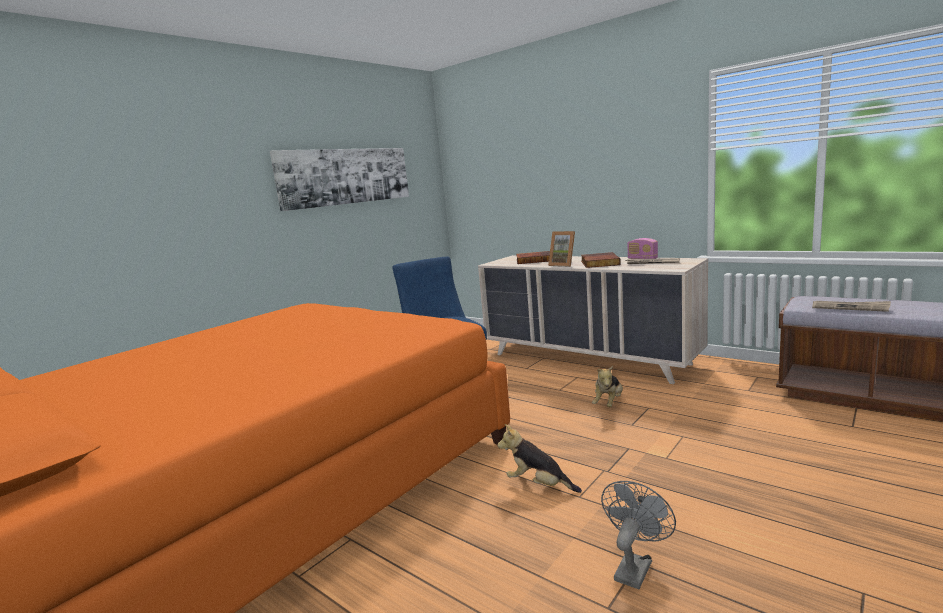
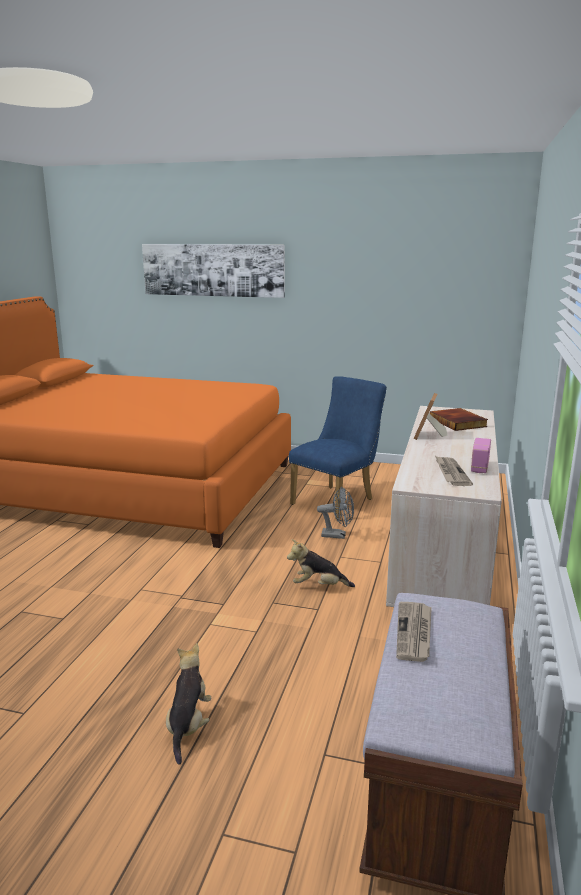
camera: 65 degrees right, 5 degrees up
(346, 176) = (374, 278): picture -> picture (213, 270)
(538, 484) = (155, 571): plush toy -> plush toy (188, 725)
(598, 263) = (444, 449): book -> none
(634, 566) = (58, 617): grey fan -> grey fan (337, 535)

